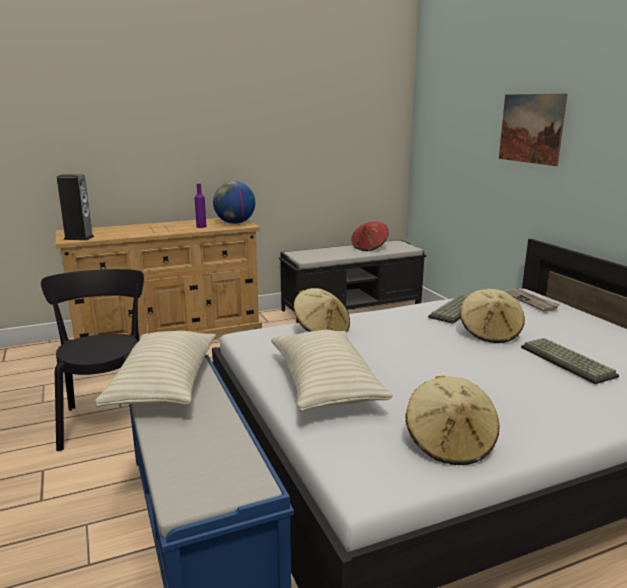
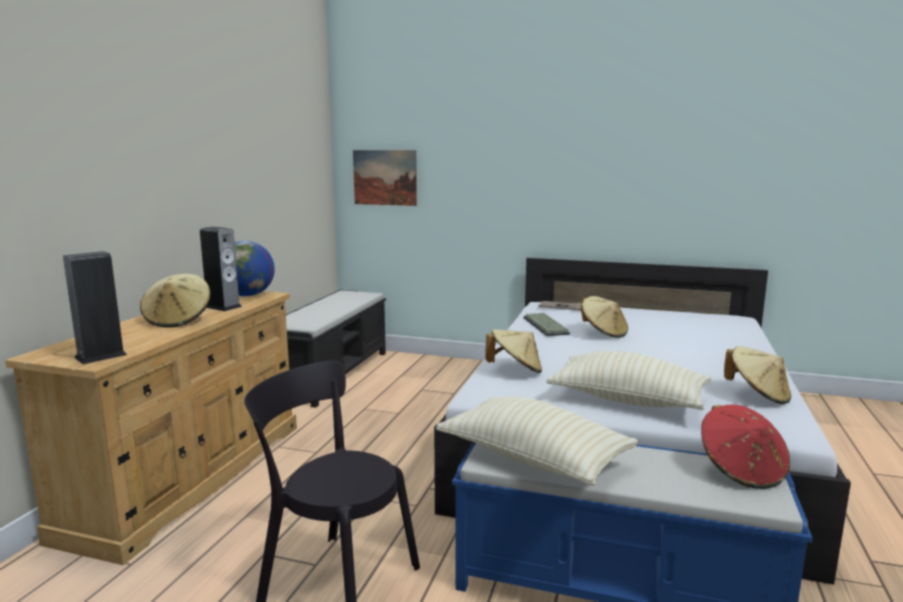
camera: 50 degrees left, 5 degrees down
(159, 229) = (178, 320): none -> beige hat
(201, 227) = (223, 307): purple bottle -> speaker
(369, 247) = (336, 301): red hat -> red hat (741, 471)
(531, 128) = (509, 163): picture -> picture (385, 177)
(569, 361) = (674, 333): keyboard -> none

